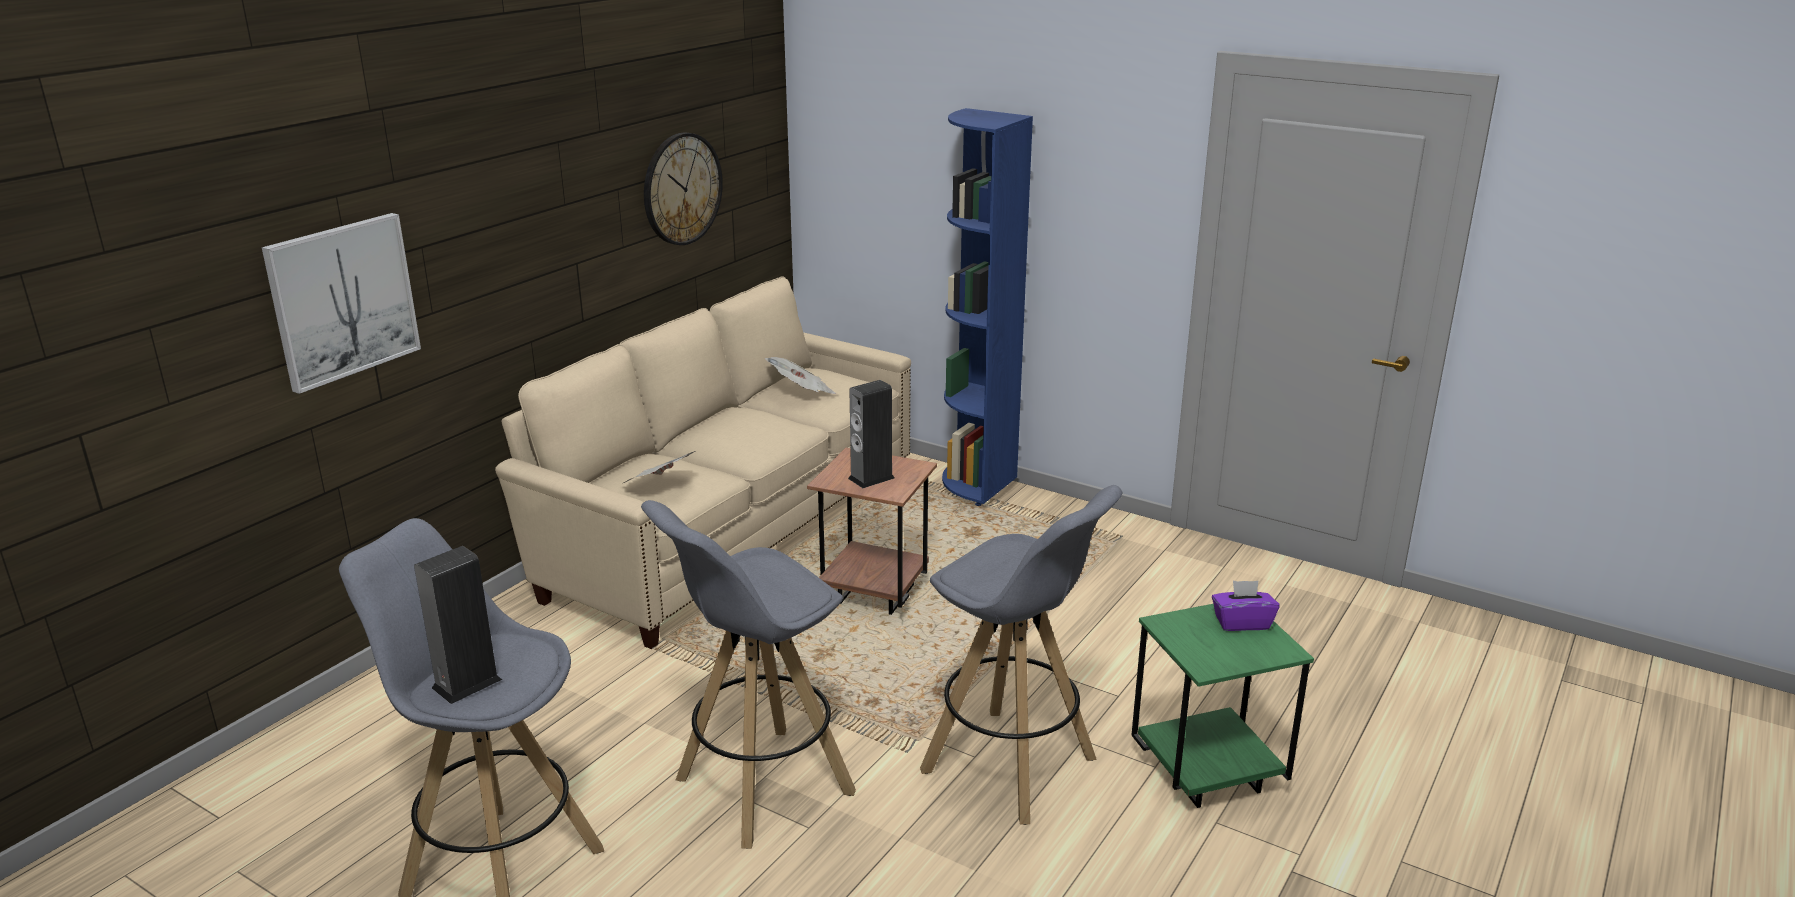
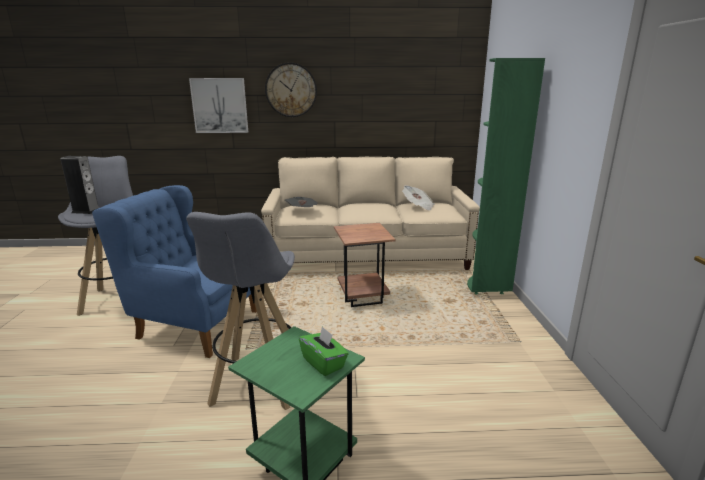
camera: 55 degrees right, 5 degrees down
(682, 189) = (401, 102): wall clock -> wall clock (291, 90)
(759, 787) = (195, 325): grey stool -> blue armchair
(871, 478) = (358, 233): speaker -> none
(973, 490) = (486, 288): blue bookcase -> green bookcase
(1242, 623) = (324, 363): purple tissue box -> green tissue box

